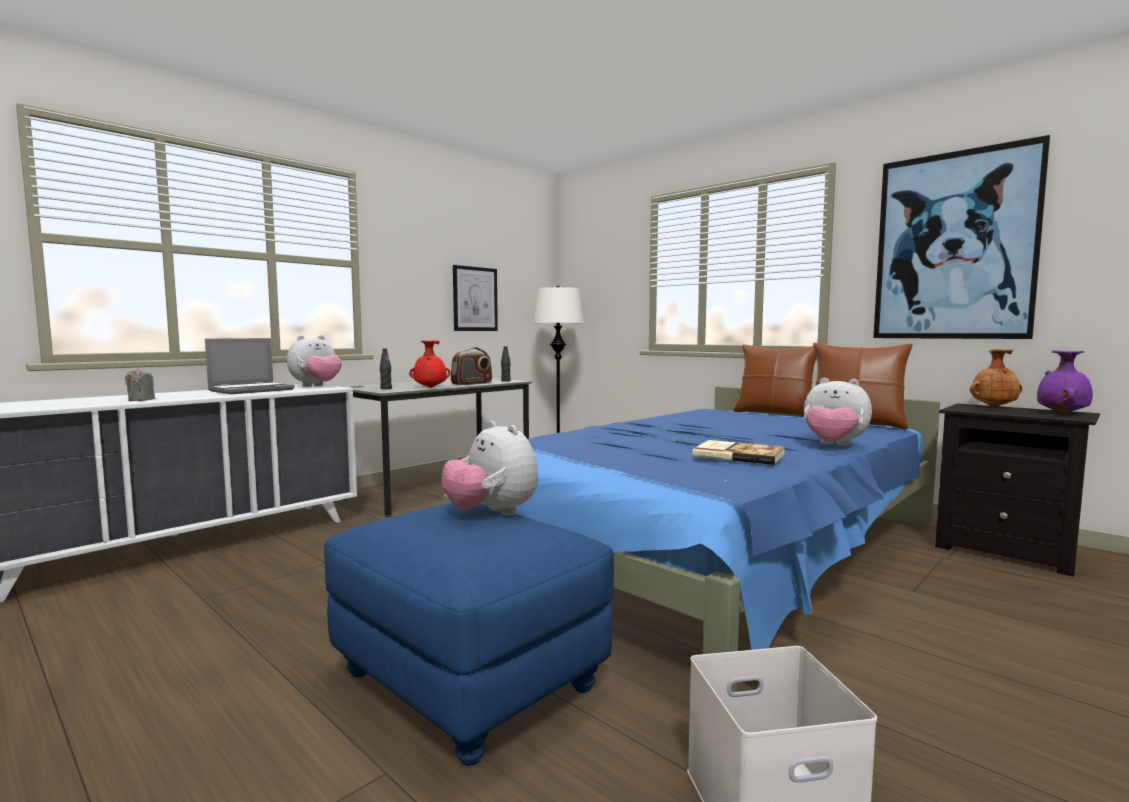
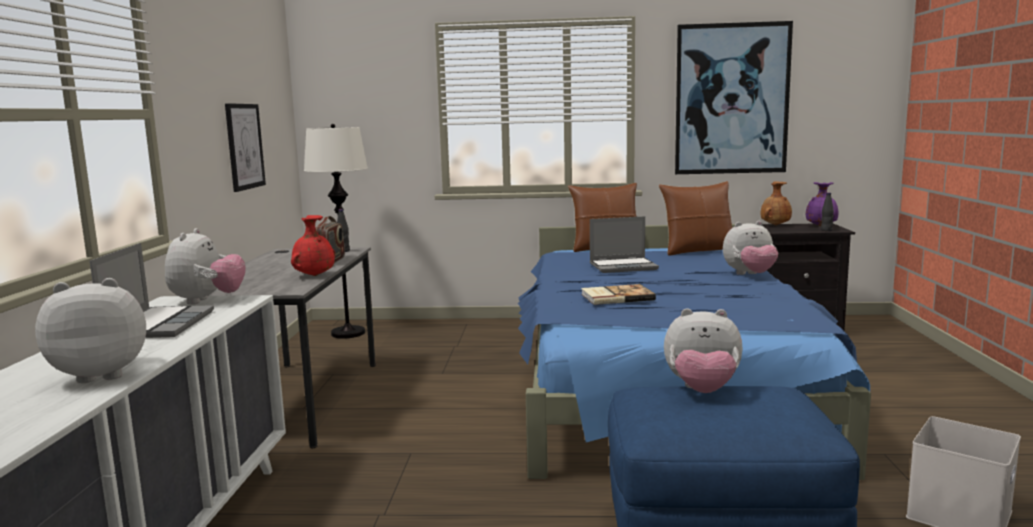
camera: 40 degrees left, 5 degrees up
(141, 400) = (102, 374): grey candle -> plush toy
(386, 388) = (270, 287): black bottle -> black bottle (826, 230)
(723, 423) = (623, 267): none -> laptop
(738, 455) = (742, 297): book -> book (616, 297)

